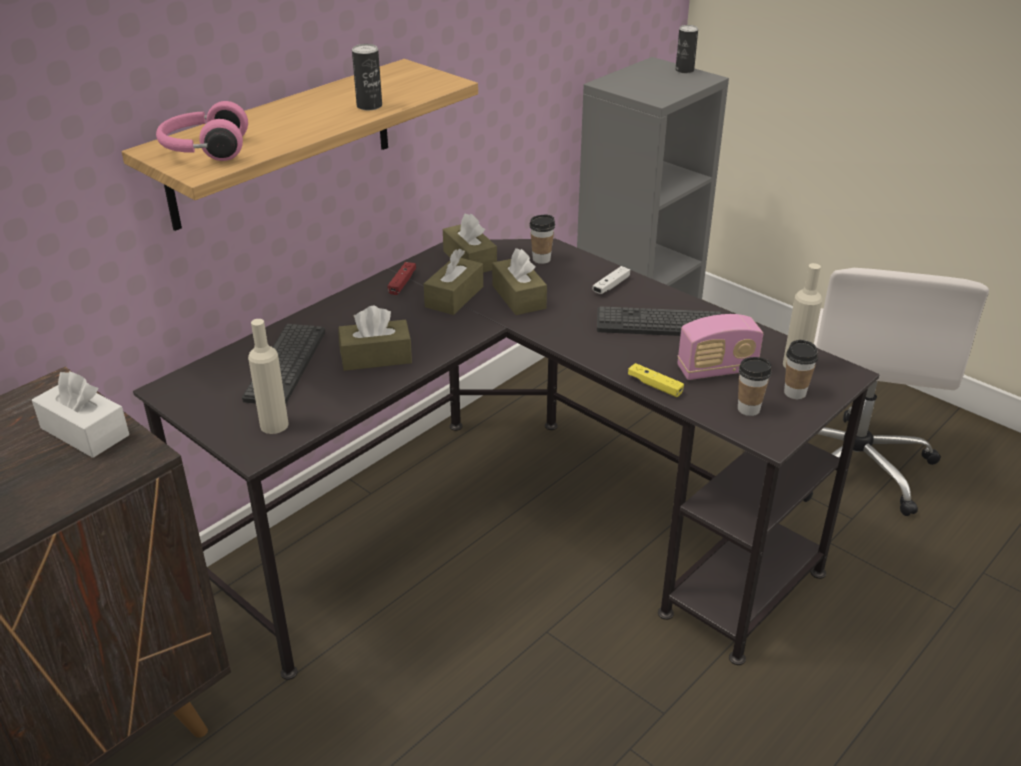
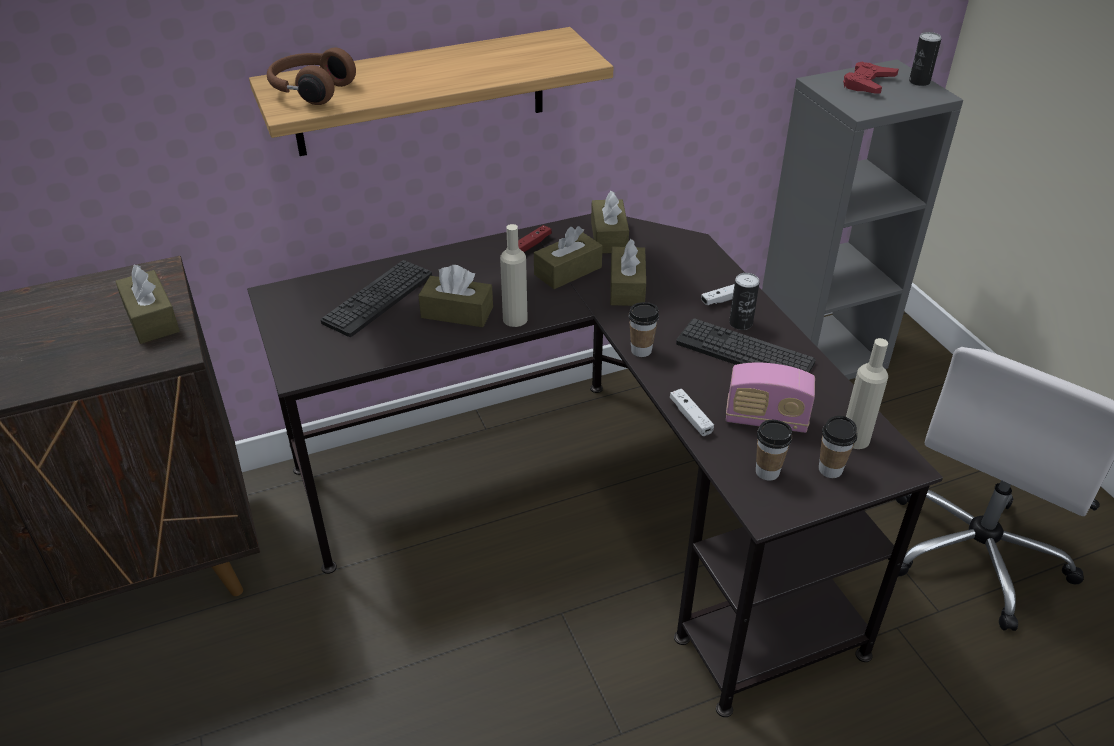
camera: 25 degrees right, 5 degrees up
(85, 432) = (151, 319): white tissue box -> brown tissue box
(204, 150) = (310, 91): pink headphones -> brown headphones
(274, 425) = (330, 353): beige bottle -> beige bottle (515, 319)
(369, 106) = (489, 73): can -> can (740, 323)
(541, 259) = (677, 253): cup -> cup (641, 350)
(645, 78) = (868, 83): none -> red game controller
(655, 385) = (690, 417): yellow game controller -> white game controller

